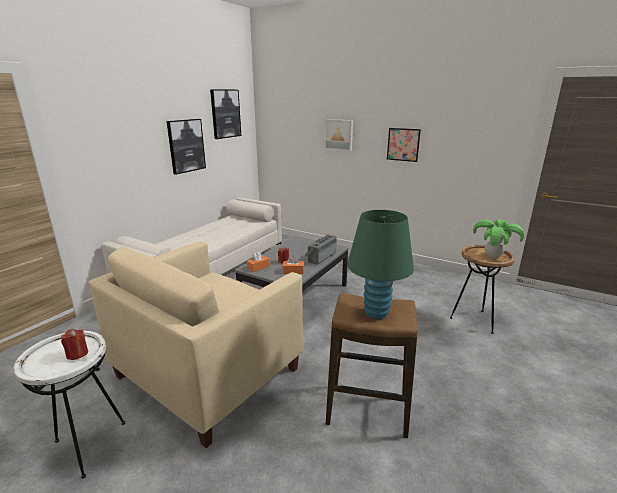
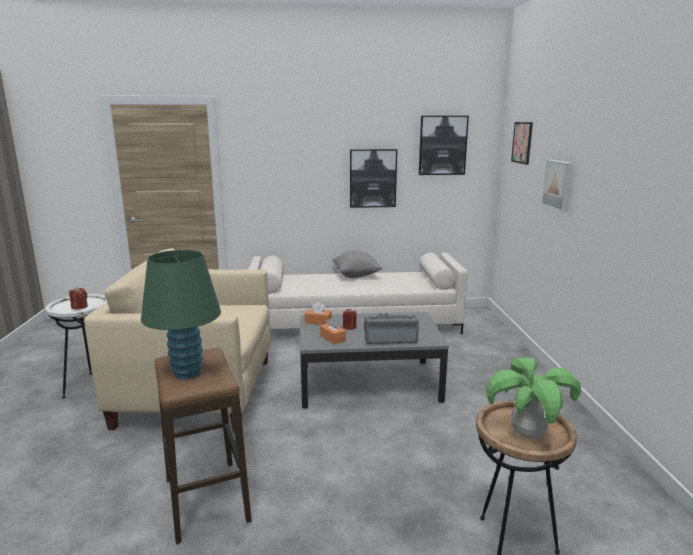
camera: 55 degrees right, 5 degrees down
(198, 232) = (356, 275): none -> grey pillow
(403, 144) = (619, 211): picture -> picture (522, 142)

